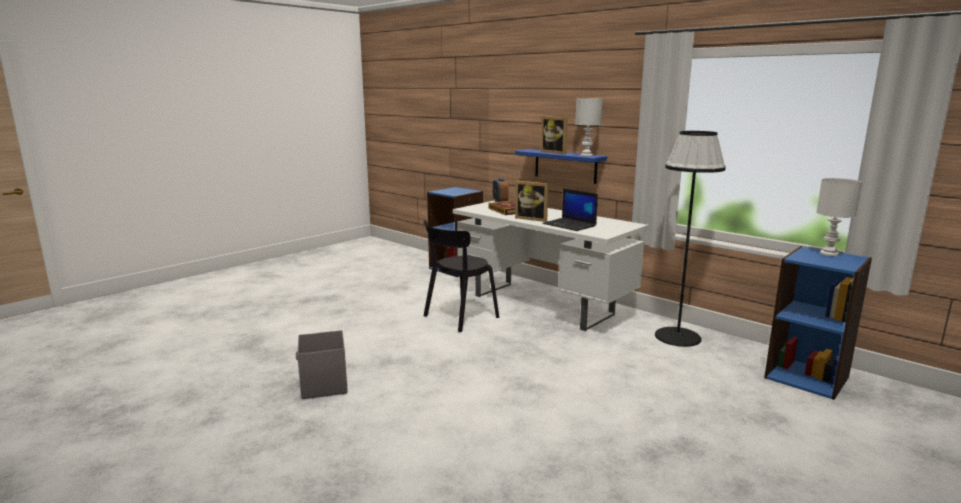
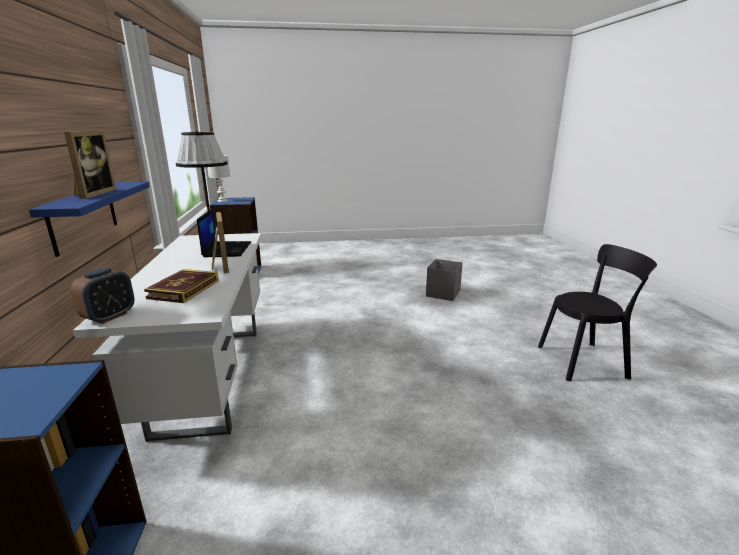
camera: 140 degrees left, 5 degrees up
(324, 386) = (514, 368): grey storage box -> grey storage box (443, 293)
(458, 317) = (316, 399): black chair -> black chair (585, 361)
(586, 155) = (124, 184): white table lamp -> none

